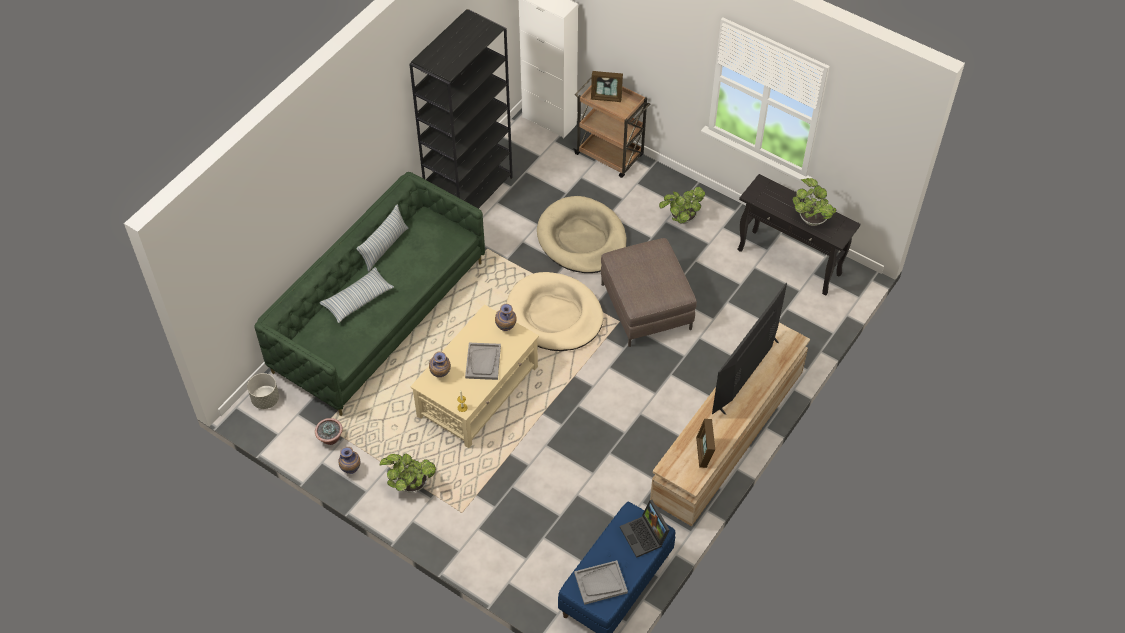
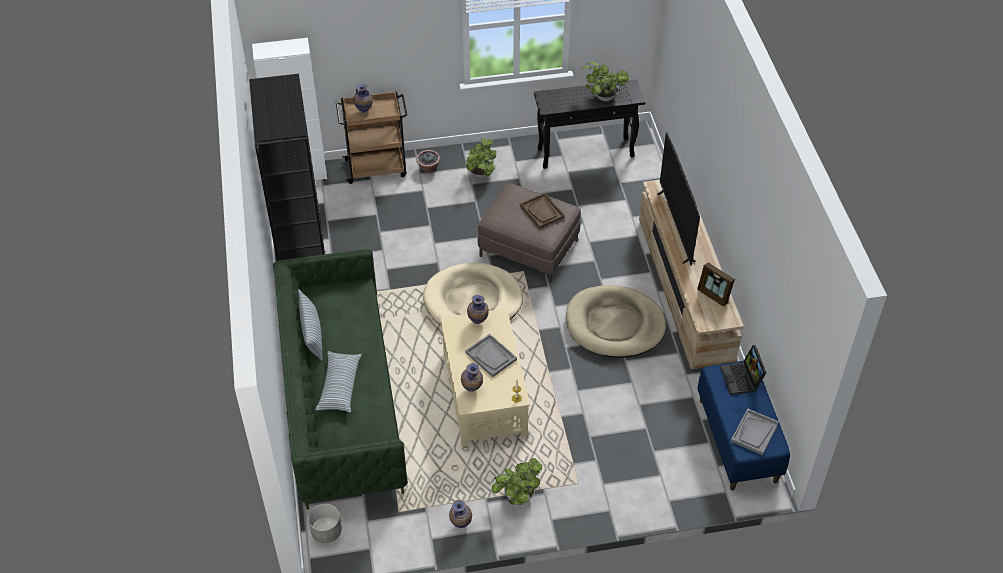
camera: 45 degrees left, 5 degrees down
(330, 438) = (416, 516): potted plant -> potted plant (428, 168)
(582, 238) = (427, 236): beige dog bed -> beige dog bed (615, 325)
(606, 97) = (364, 110): picture frame -> vase
(645, 536) = (742, 379): laptop -> laptop turned 60 degrees clockwise
(659, 280) = (542, 211): none -> brown tray

